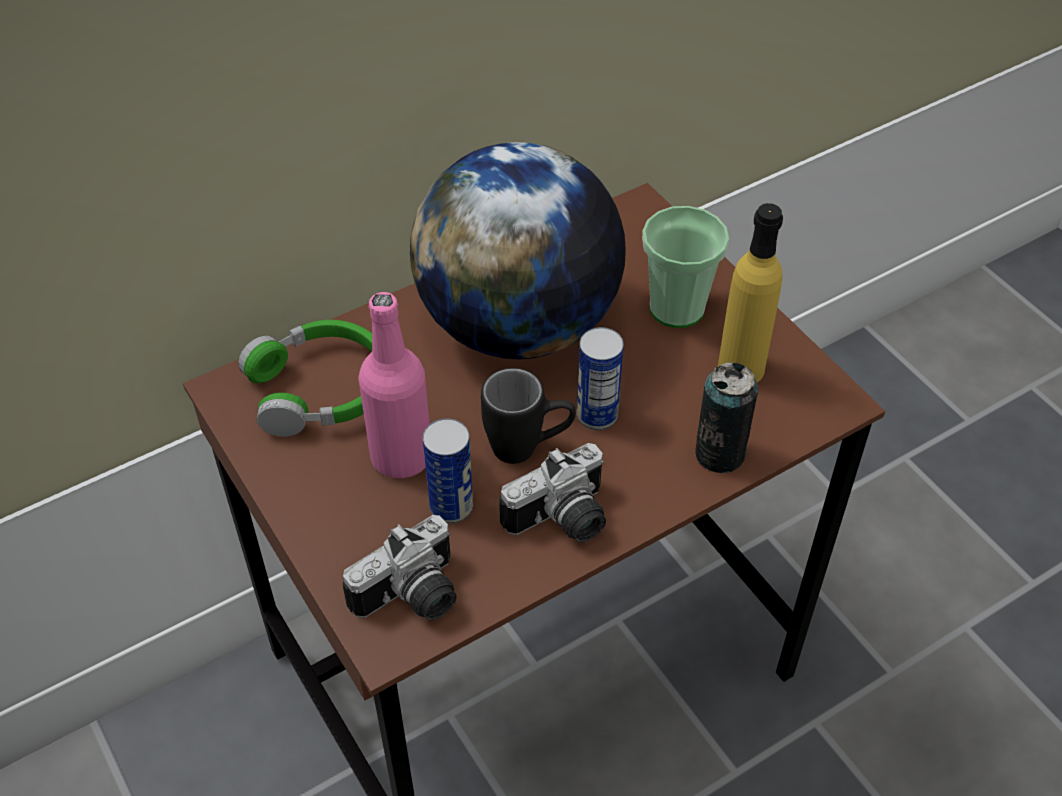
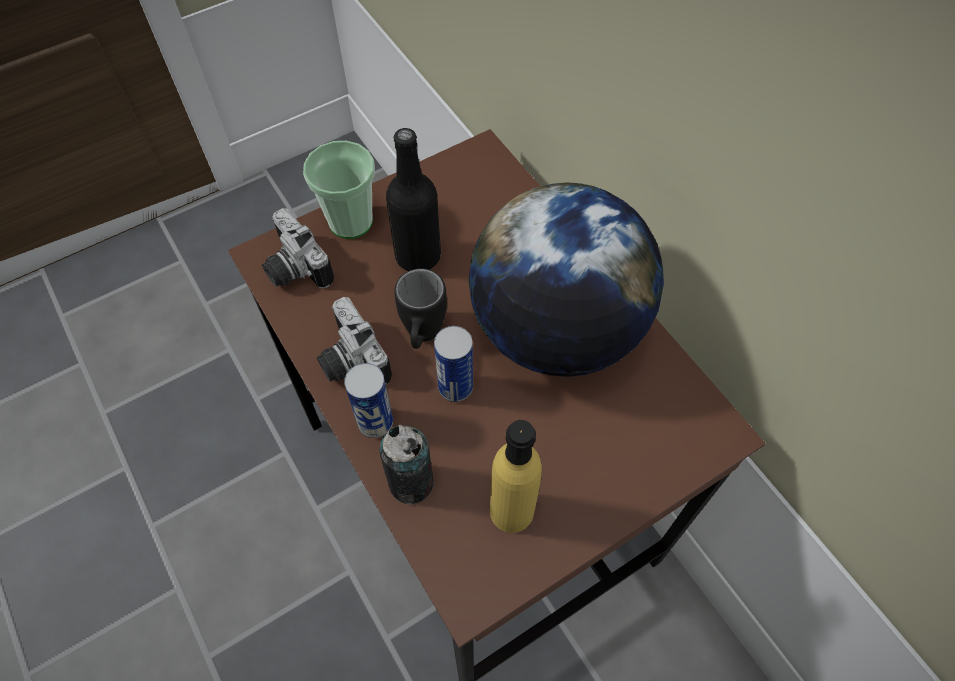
camera: 90 degrees right, 10 degrees up
(320, 389) = (484, 204): green headphones -> none
(401, 456) = (418, 256): pink bottle -> black bottle
(451, 507) = (369, 288): can -> can (375, 422)
(677, 308) = (586, 459): cup -> cup (350, 221)

